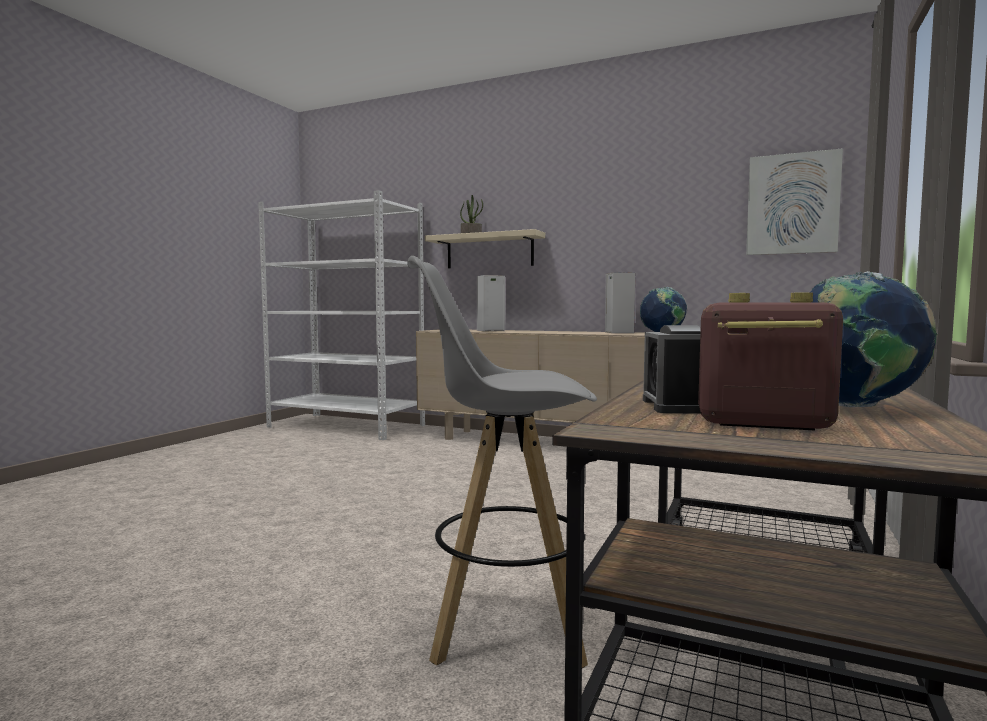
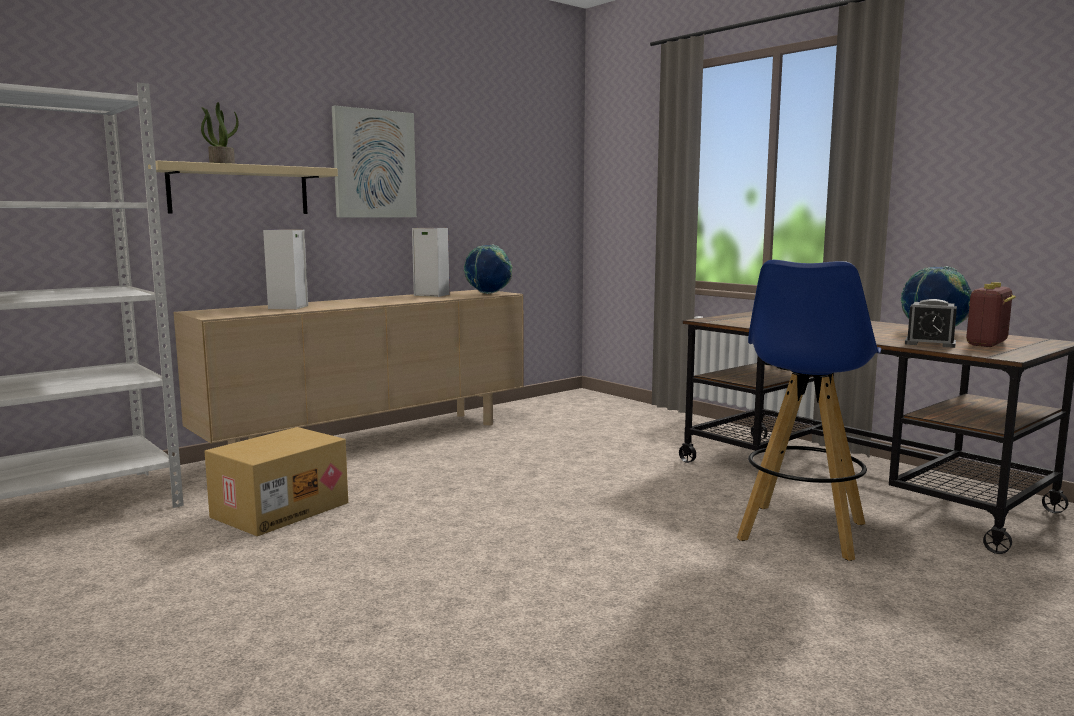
camera: 65 degrees left, 5 degrees up
(393, 454) = (280, 509): none -> cardboard box
(504, 623) = (800, 532): grey stool -> blue stool
(792, 204) = (541, 165): picture -> picture (374, 164)

